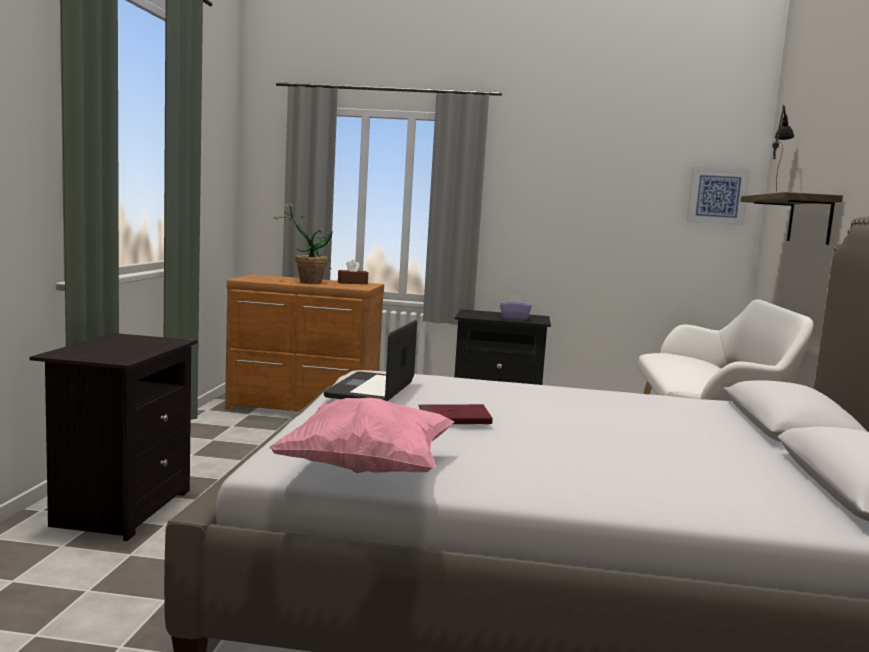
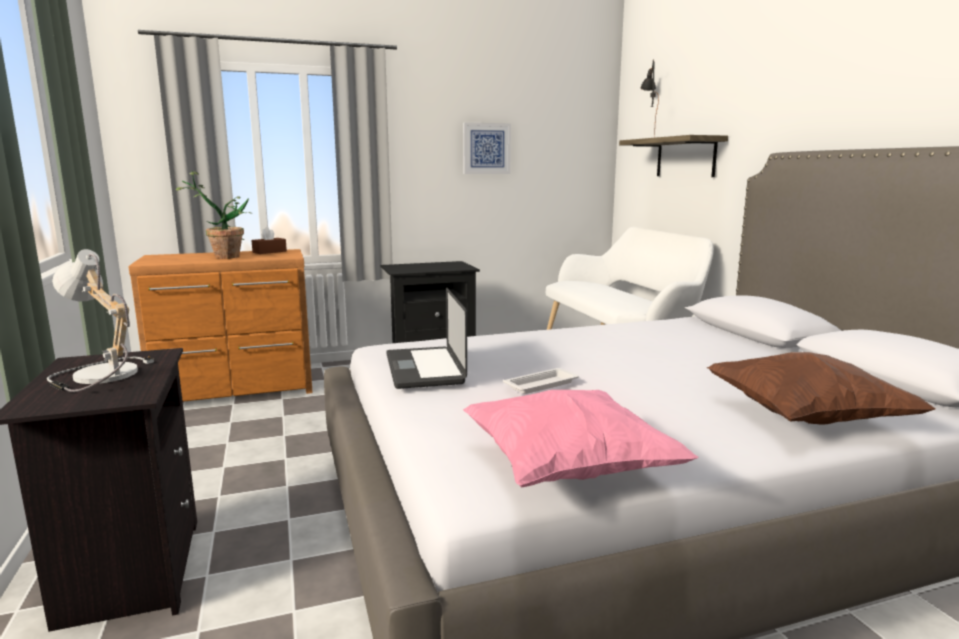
camera: 25 degrees left, 5 degrees up
(120, 345) = (98, 375): none -> table lamp
(454, 419) = (542, 385): red book -> white tray
(514, 318) = (442, 268): purple tissue box -> none
(664, 491) = (805, 418): none -> brown pillow
(717, 196) = (583, 141): picture -> picture (486, 148)

